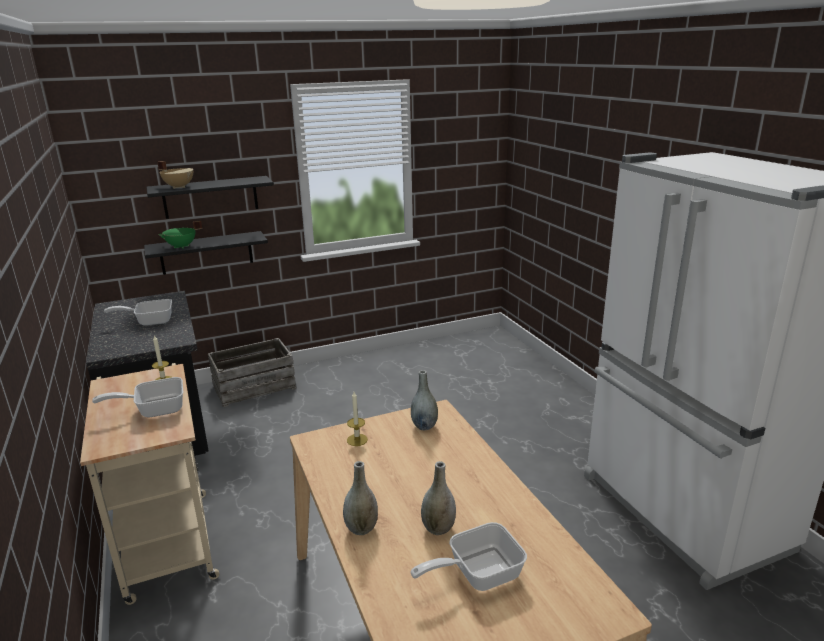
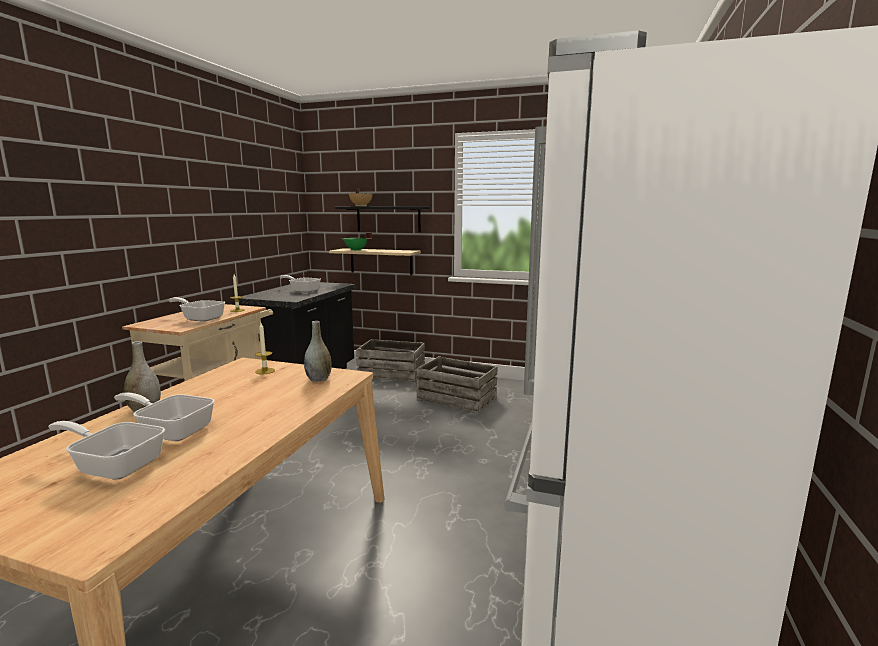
camera: 40 degrees right, 10 degrees down
(206, 253) = (381, 261): black shelf -> beige shelf
(364, 390) = (456, 399): none -> crate
(438, 528) = (172, 430): grey vase -> frying pan

